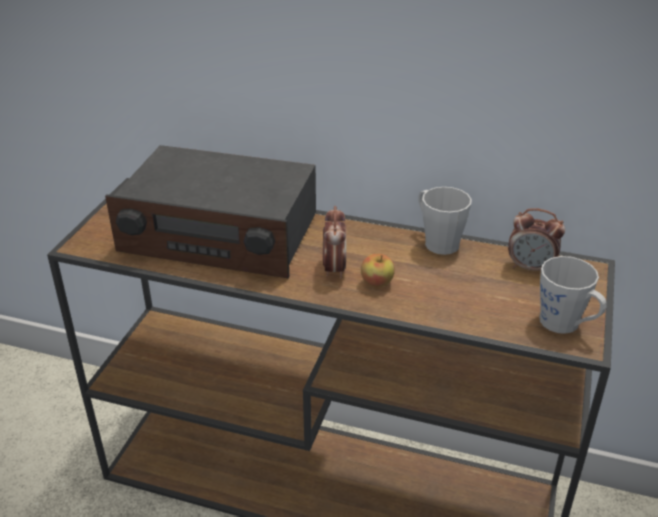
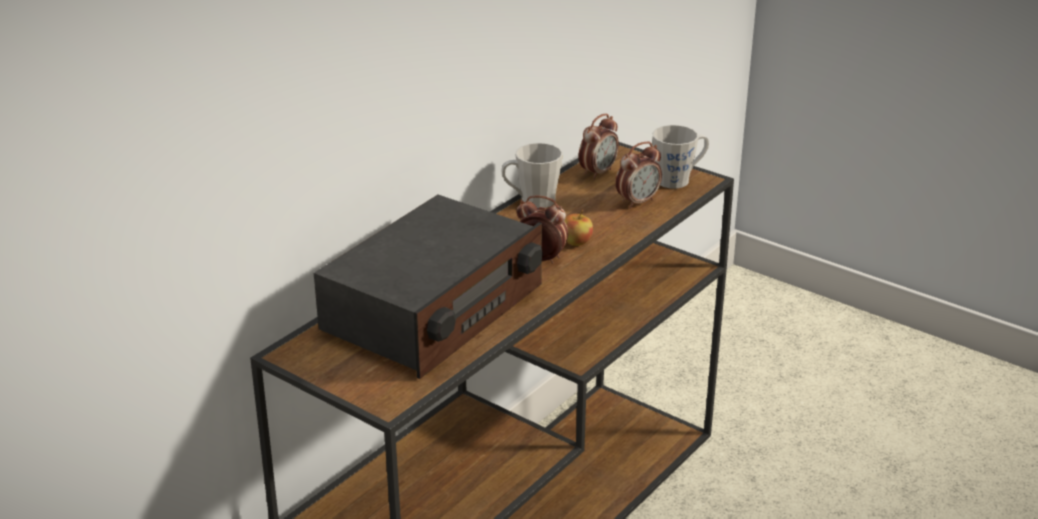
camera: 70 degrees left, 5 degrees down
(490, 305) = (637, 202): none -> alarm clock

